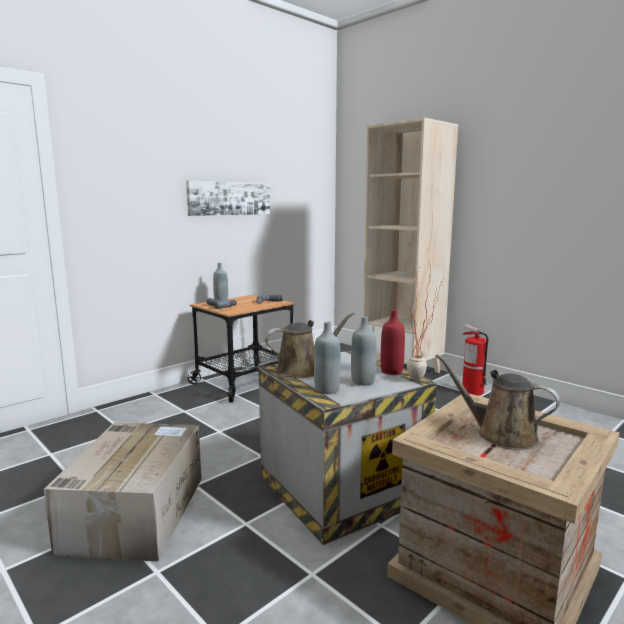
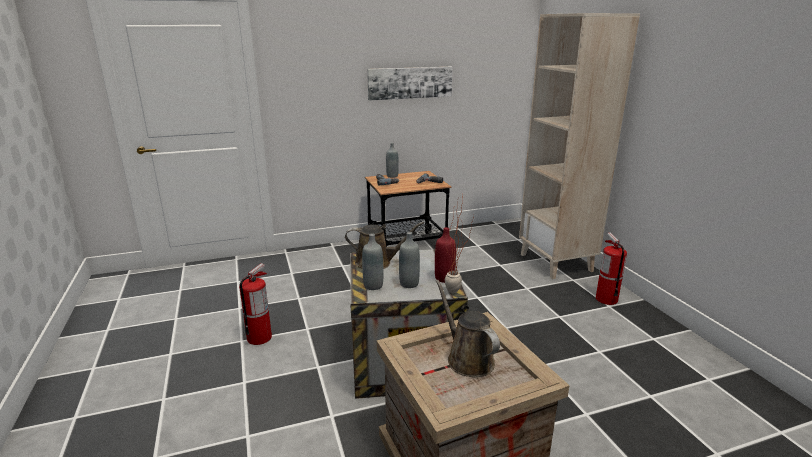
camera: 25 degrees right, 10 degrees up
(136, 511) = (259, 337): cardboard box -> fire extinguisher

